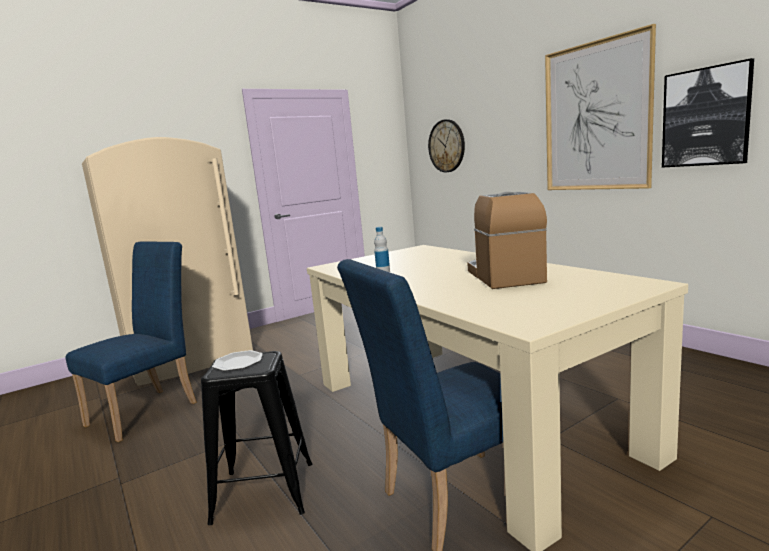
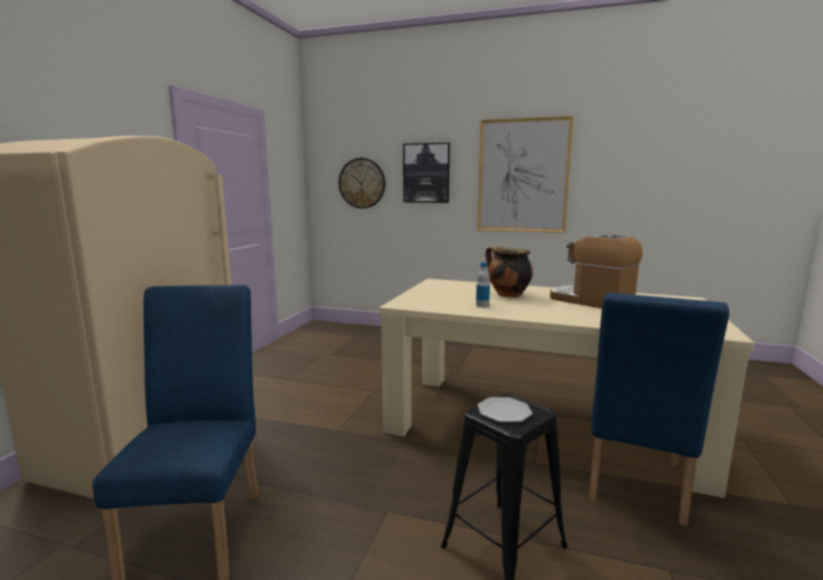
camera: 40 degrees left, 0 degrees up
(439, 264) = (507, 295): none -> cooking pot
(705, 117) = (605, 186): picture -> picture (426, 173)

